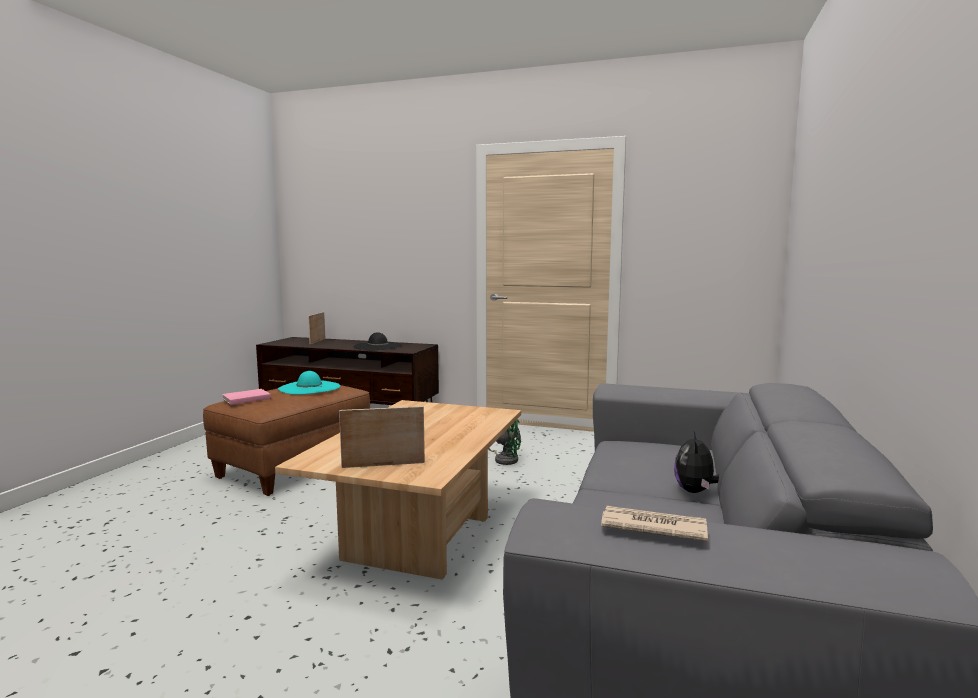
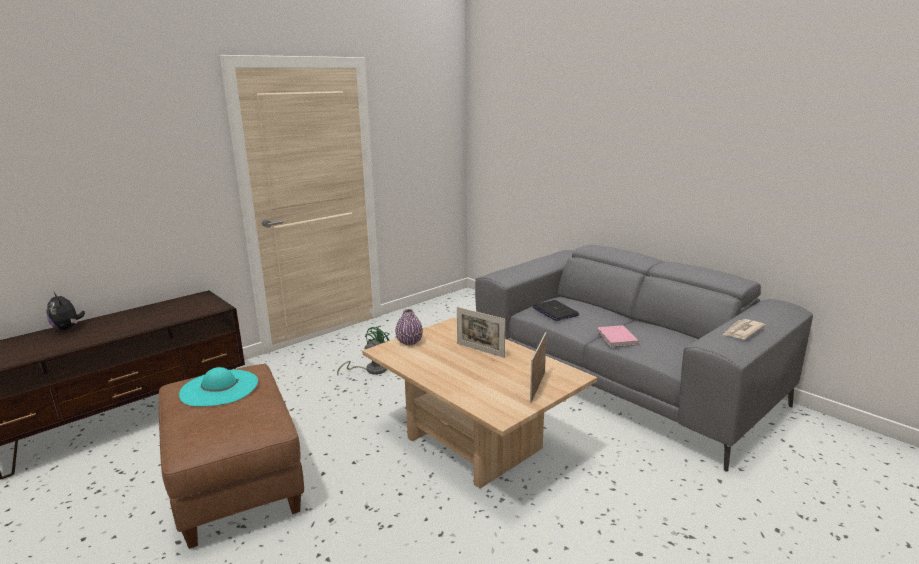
camera: 60 degrees left, 10 degrees up
(245, 399) = (207, 432): pink book -> pink book (616, 338)
(317, 341) = (39, 340): picture frame -> picture frame (480, 350)
(378, 346) = (159, 315): black hat -> none
(436, 408) = (409, 342): none -> purple vase
(639, 450) = (555, 311): none -> laptop
(695, 491) = (617, 319): plush toy -> plush toy (68, 328)

